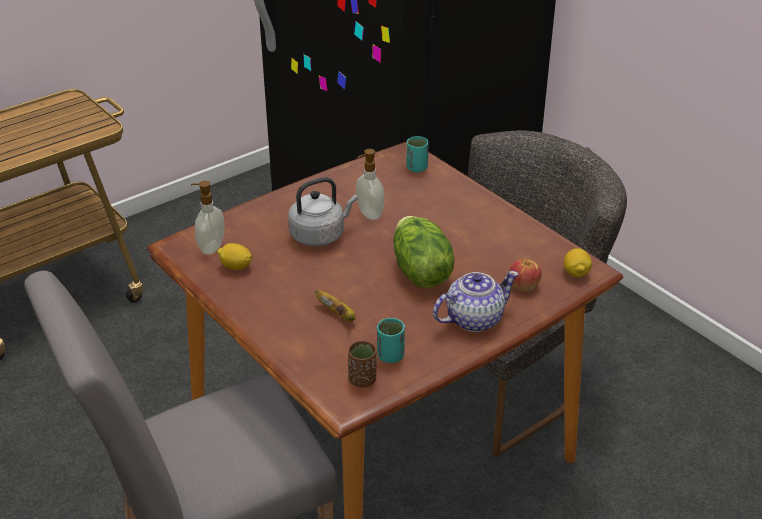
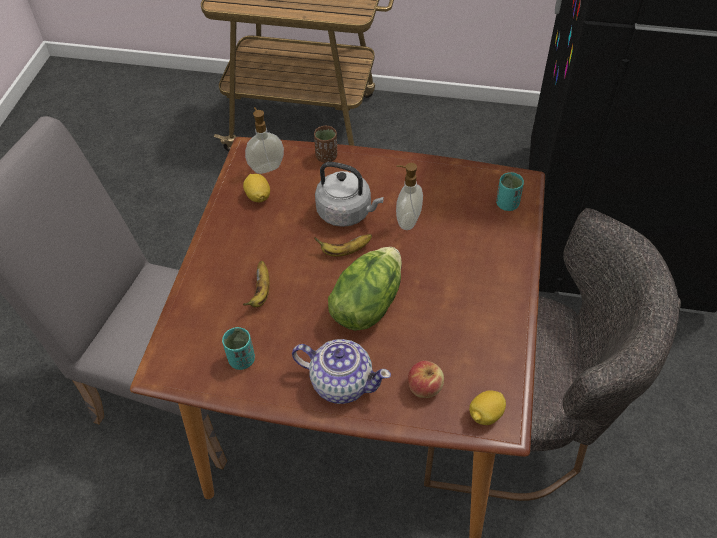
camera: 50 degrees right, 15 degrees up
(356, 255) = (345, 251): none -> banana
(362, 380) = (197, 362): brown cup -> brown cup (326, 157)

